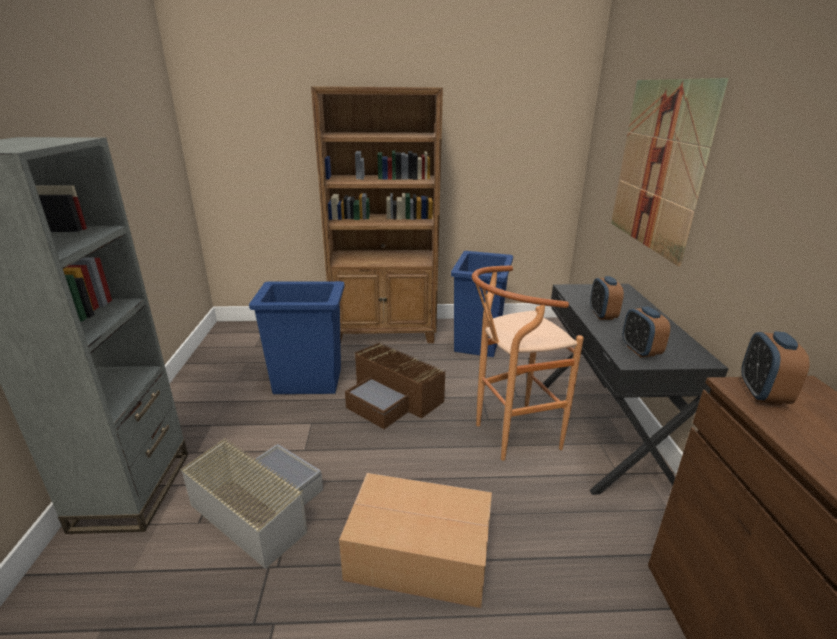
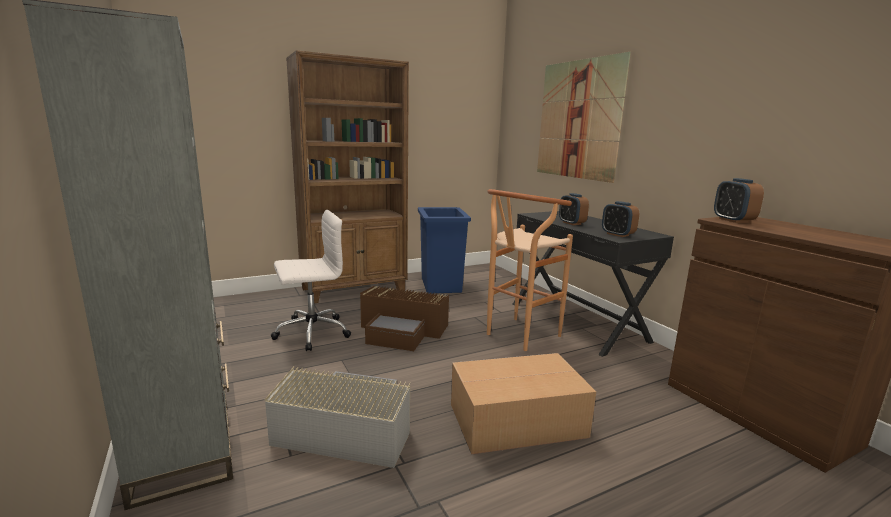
camera: 25 degrees left, 10 degrees down
(309, 381) = (311, 332): blue trash can -> white office chair

